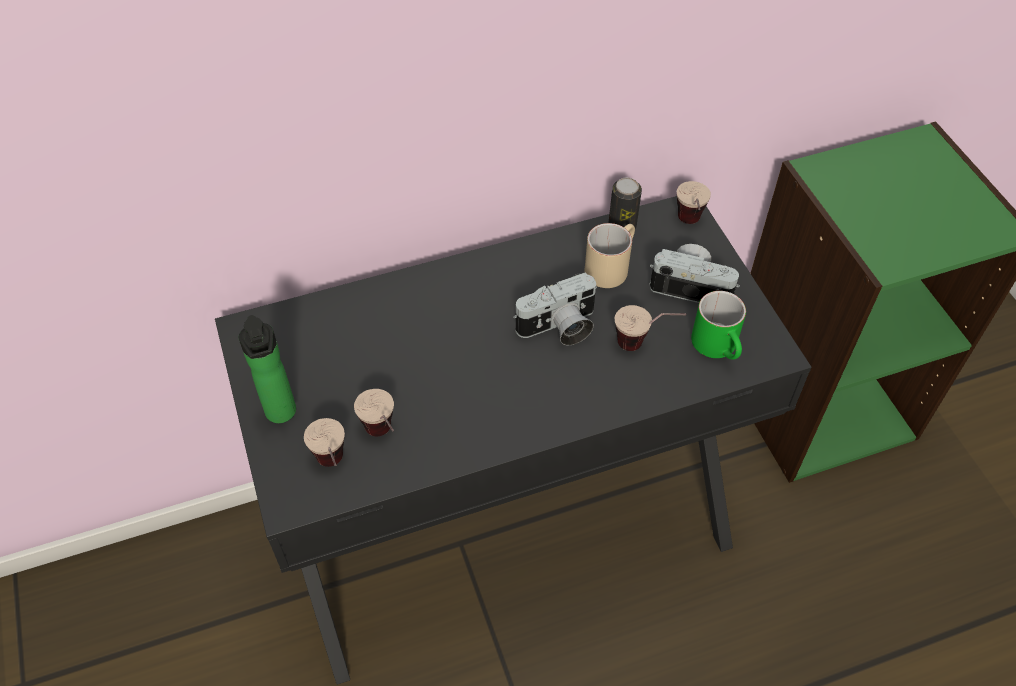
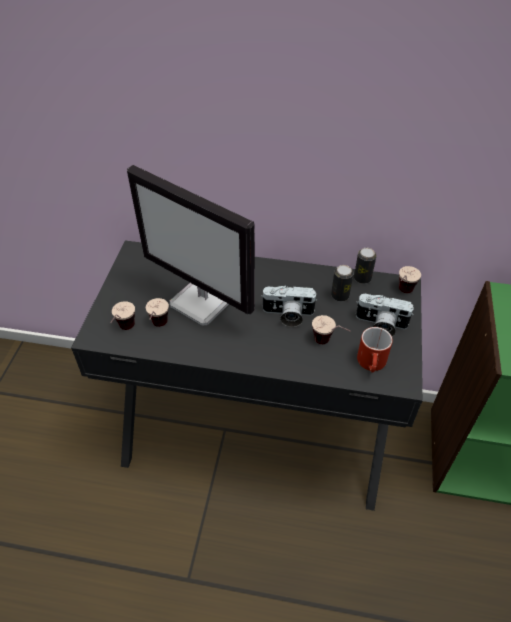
camera: 30 degrees right, 5 degrees down
(281, 415) = (120, 296): bottle -> none
(421, 365) = (203, 302): none -> monitor
(610, 266) = (340, 295): beige mug -> can
(692, 286) = (380, 325): camera -> camera turned 150 degrees clockwise
(719, 347) = (372, 364): green mug -> red mug

